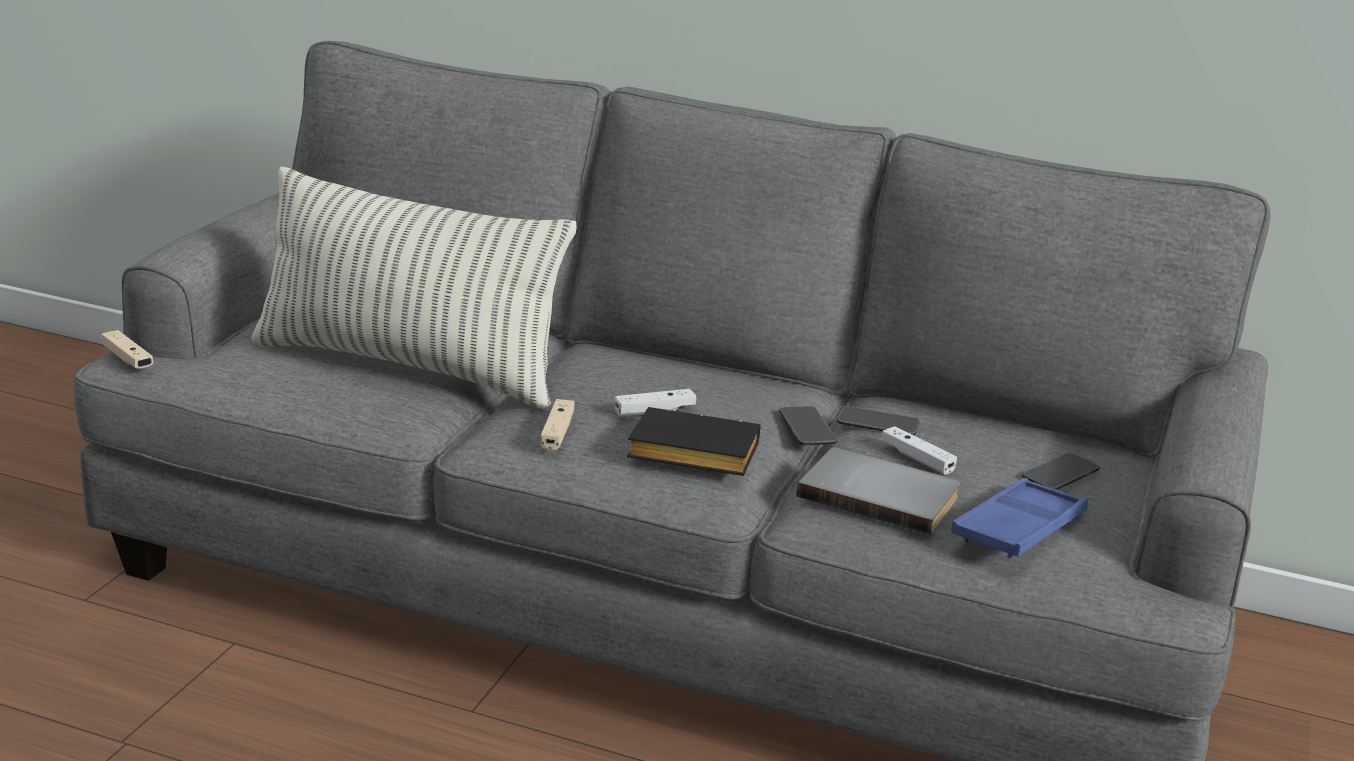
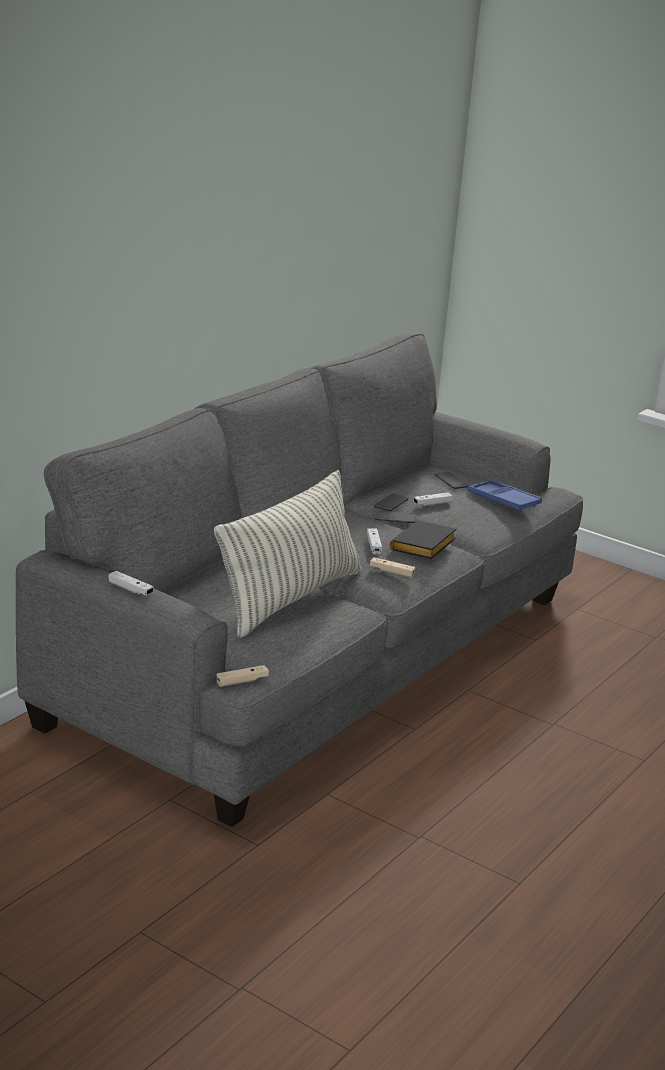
camera: 75 degrees left, 0 degrees up
(229, 214) = (130, 589): none -> white game controller
(880, 494) = (468, 518): grey book -> none

